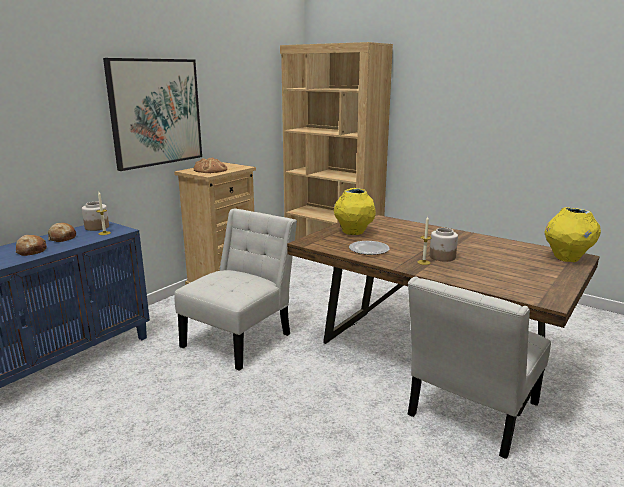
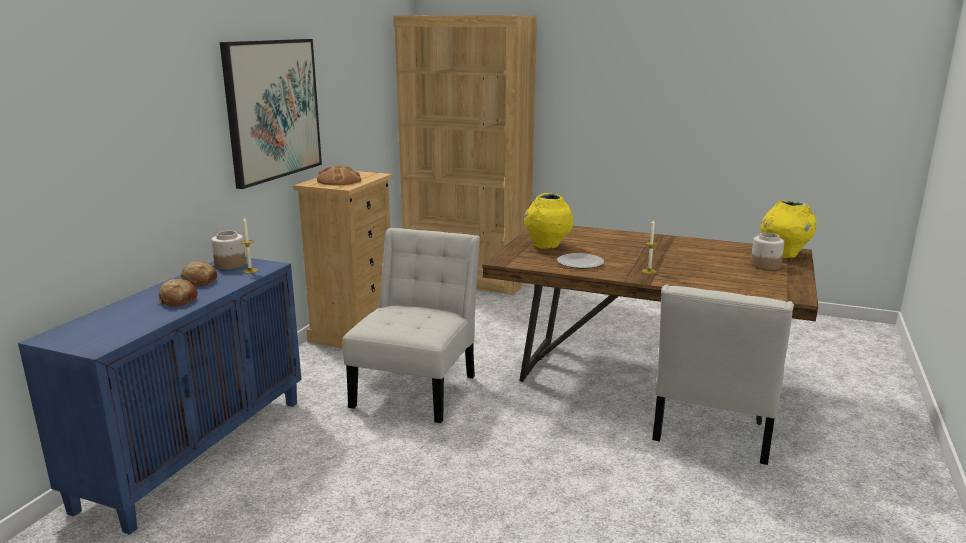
camera: 15 degrees left, 0 degrees up
(442, 257) = (663, 264): jar -> jar (765, 265)

